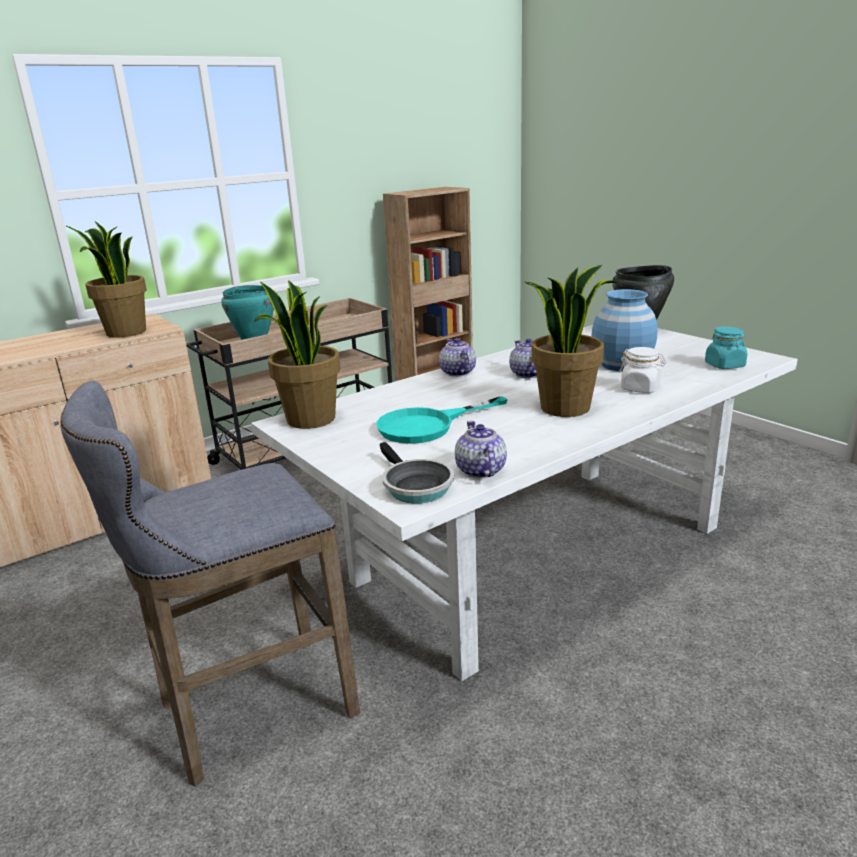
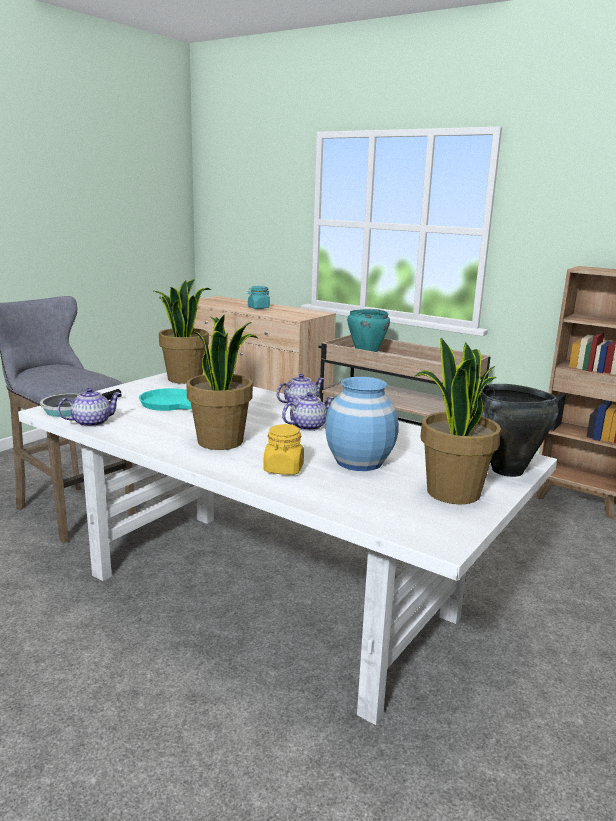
camera: 70 degrees right, 5 degrees down
(125, 332) = (284, 314): potted plant -> potted plant (452, 492)
(640, 388) = (283, 469): white jar -> yellow jar
(725, 365) = (389, 513): turquoise jar -> turquoise jar (258, 308)

